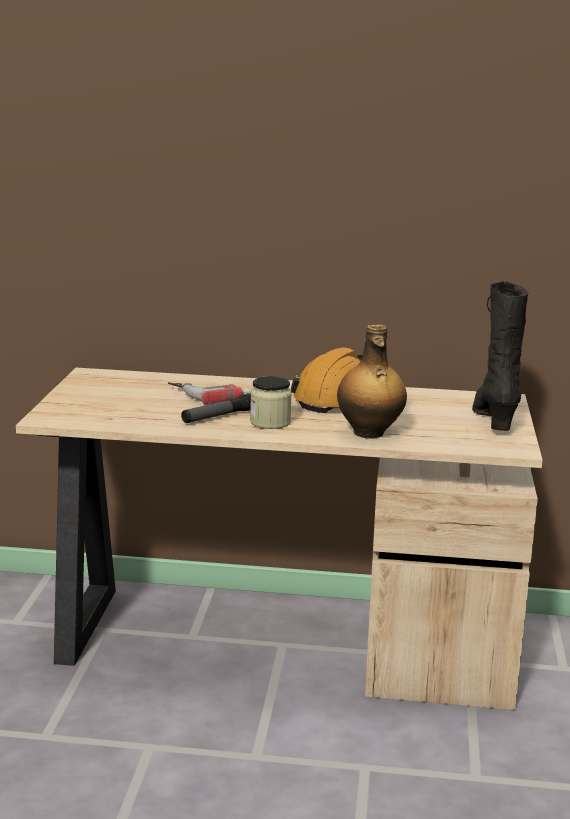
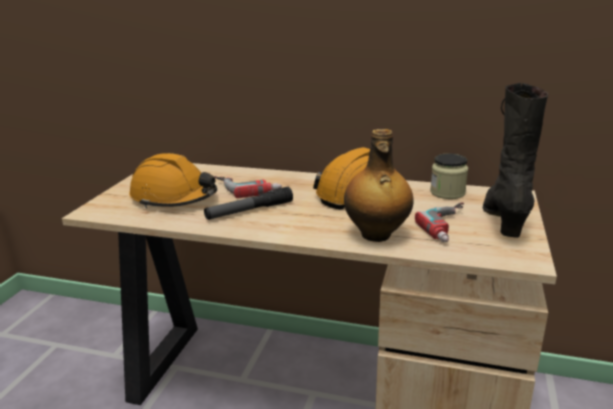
camera: 10 degrees right, 5 degrees up
(131, 405) = (174, 198): none -> orange hard hat
(270, 422) = (286, 219): jar -> jar (447, 193)
(444, 425) = (452, 227): none -> power drill

